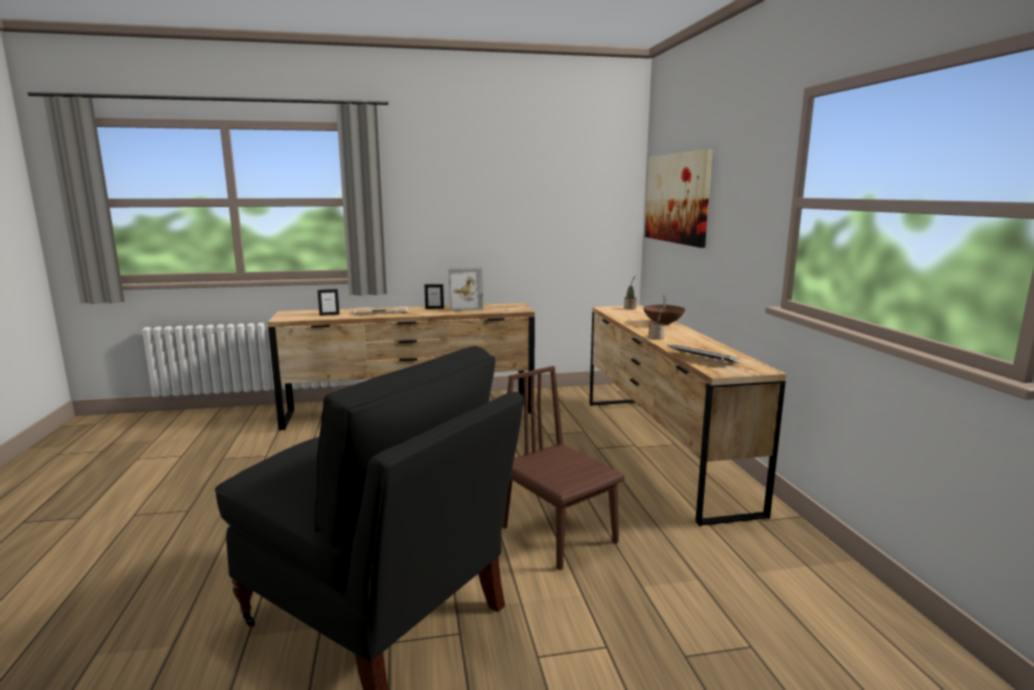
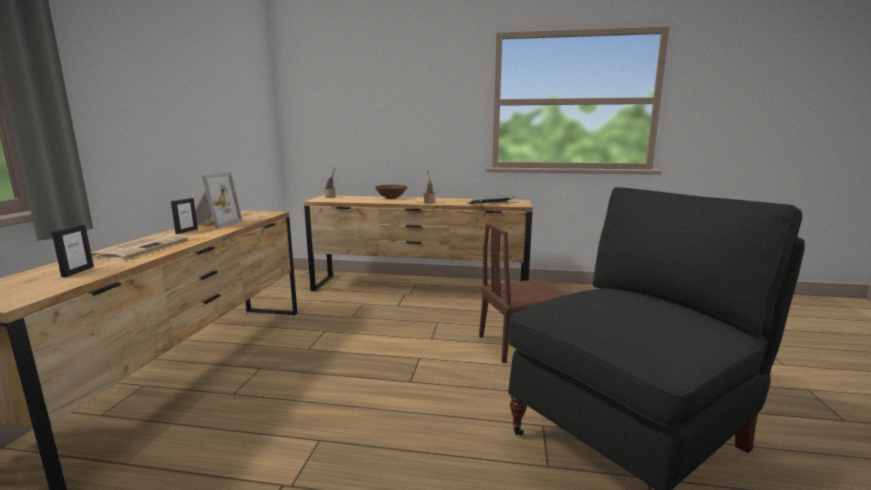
camera: 70 degrees left, 0 degrees up
(677, 198) = (341, 103): picture -> none

